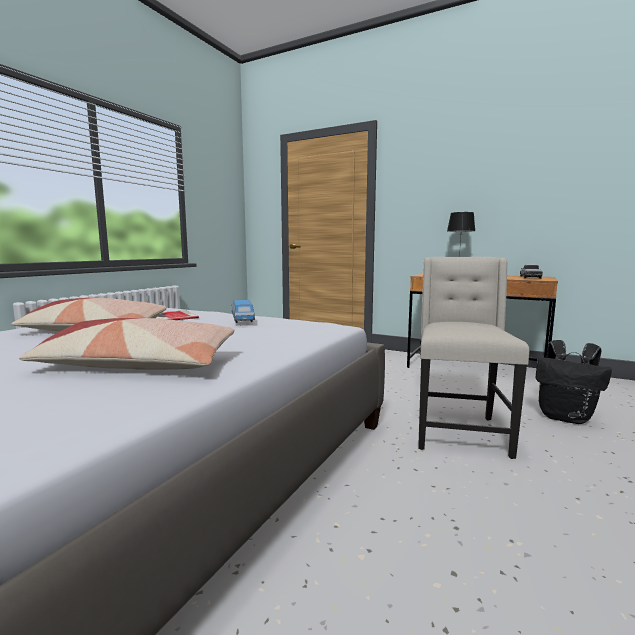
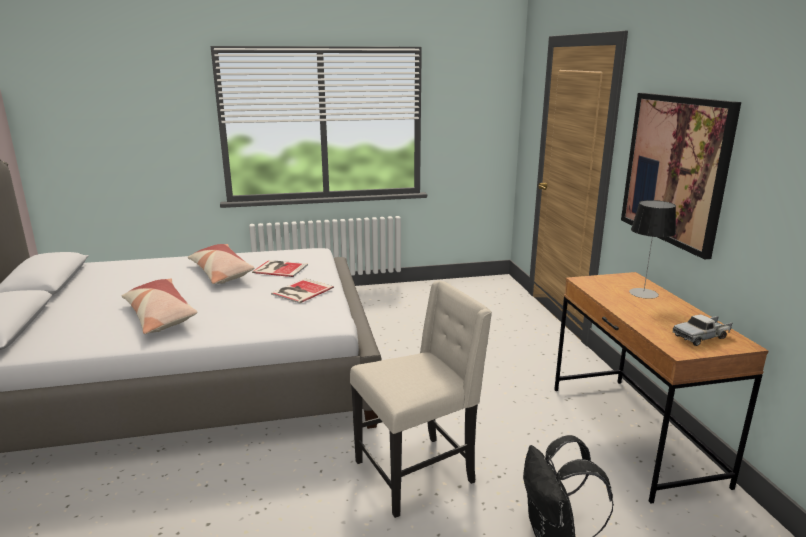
camera: 50 degrees right, 10 degrees up
(242, 320) = (300, 291): toy car -> book
(446, 198) = (675, 170): none -> picture

